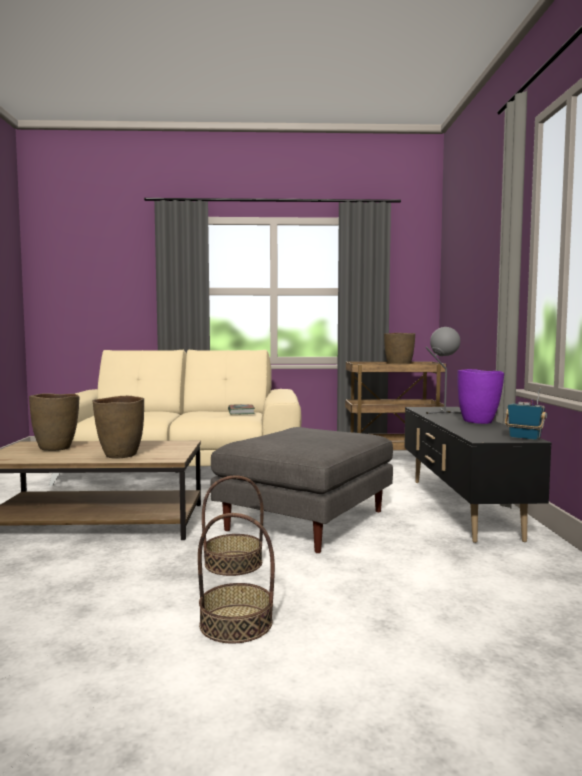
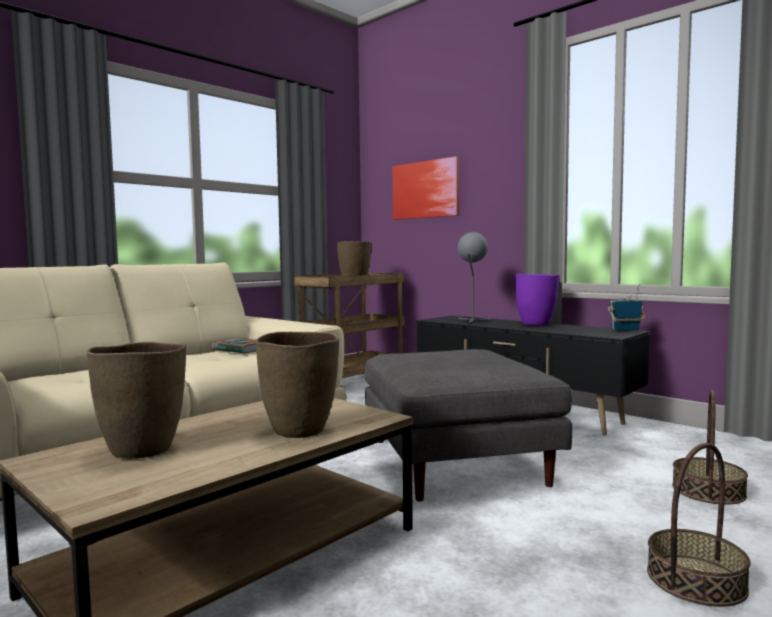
camera: 45 degrees left, 0 degrees up
(233, 563) = (526, 528): basket -> basket (708, 490)
(465, 283) = (425, 189): none -> picture

